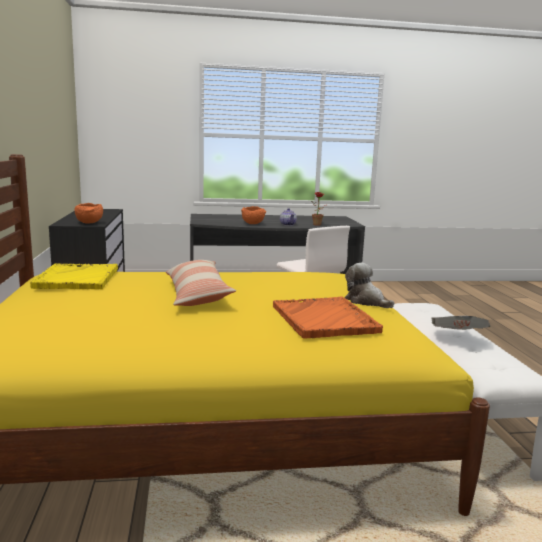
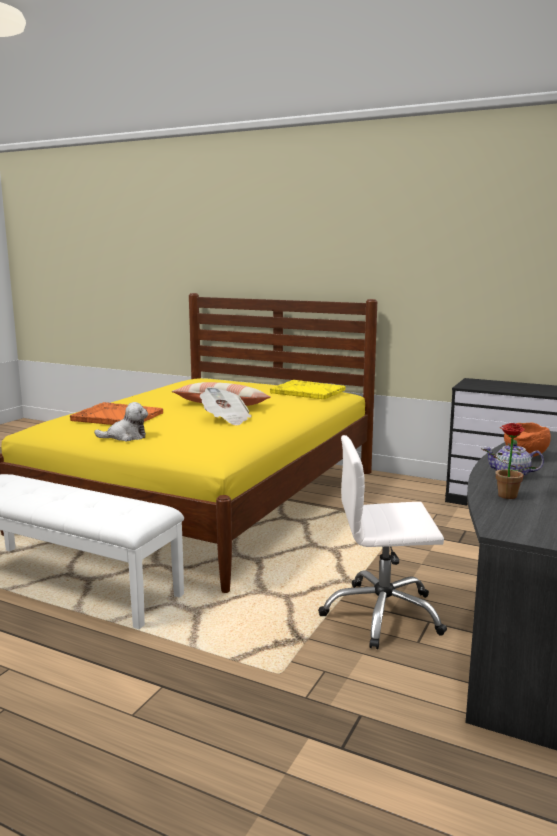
camera: 125 degrees right, 0 degrees up
(89, 223) = (474, 385): orange bowl -> none
(457, 338) = (53, 494): newspaper -> newspaper (226, 419)

